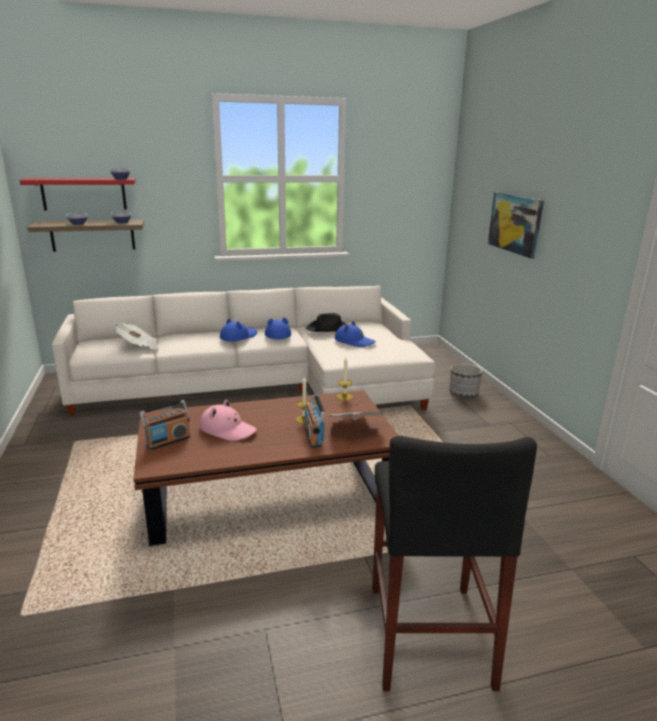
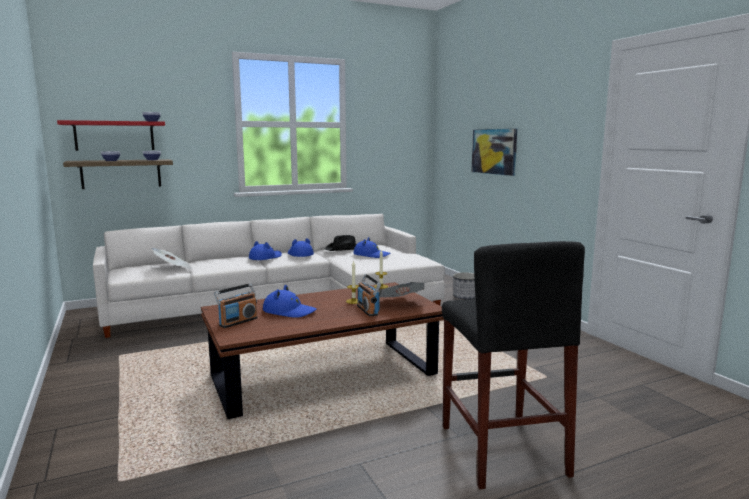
camera: 10 degrees left, 10 degrees down
(227, 429) = (289, 311): pink hat -> blue hat

